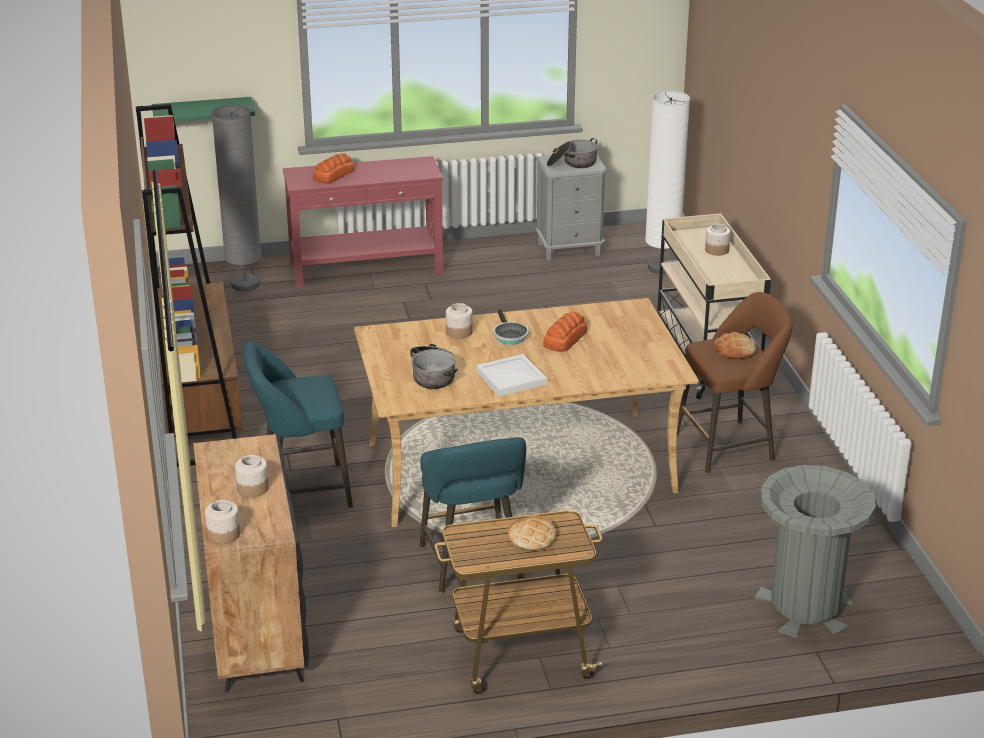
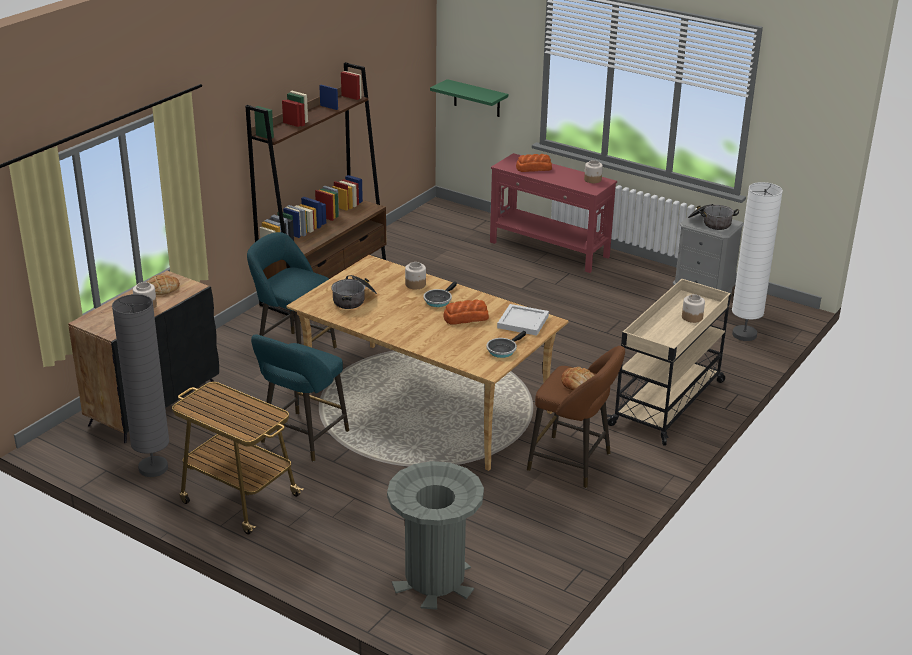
camera: 45 degrees right, 0 degrees up
(224, 534) = (91, 320): jar -> jar (593, 180)
(245, 285) = (466, 228): grey floor lamp -> grey floor lamp (153, 468)
(512, 378) = (391, 323): white tray -> white tray (523, 322)
(532, 537) = (241, 413): bread -> bread (162, 288)
(651, 350) = (503, 350): none -> frying pan

